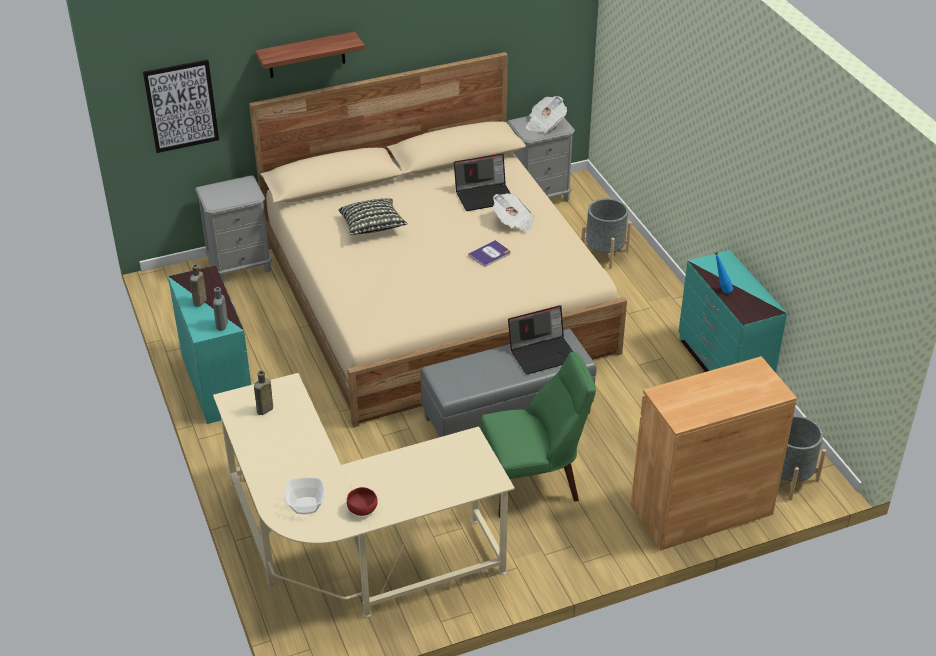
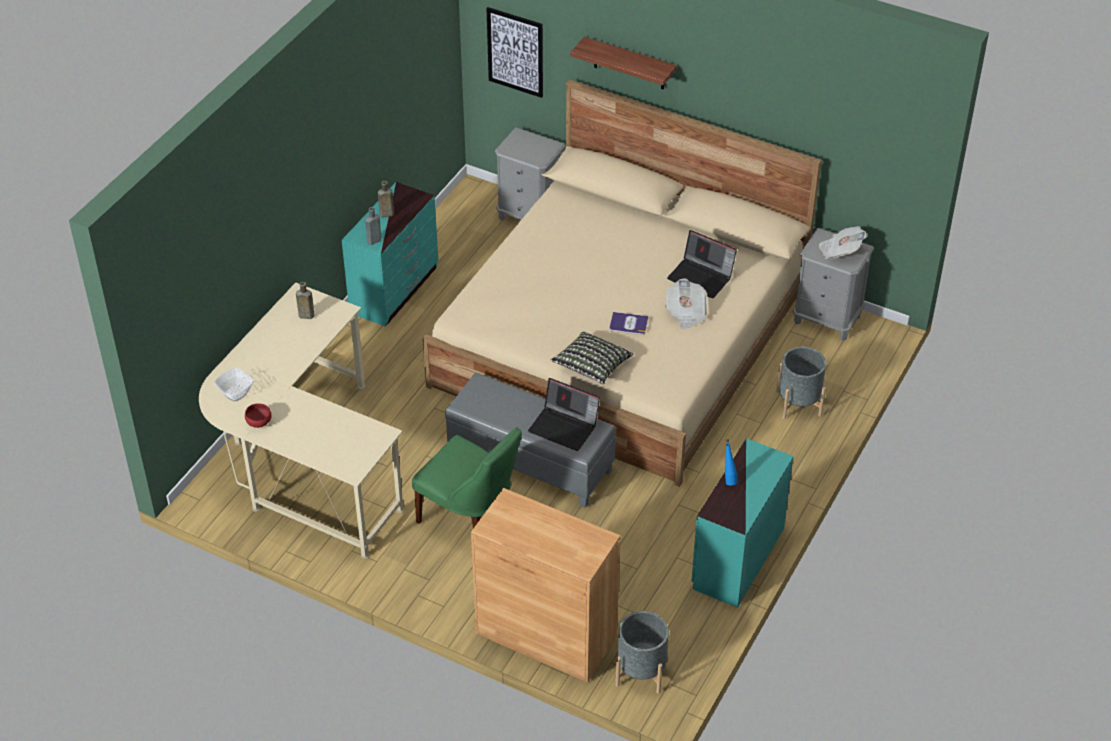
camera: 50 degrees right, 5 degrees up
(372, 227) = (585, 243): pillow -> pillow (591, 367)

